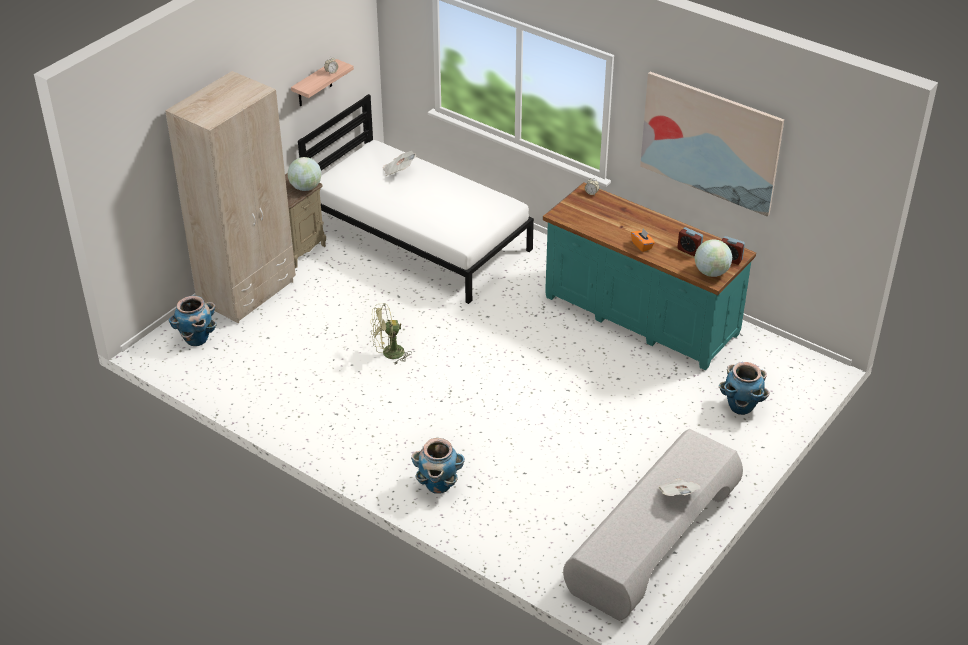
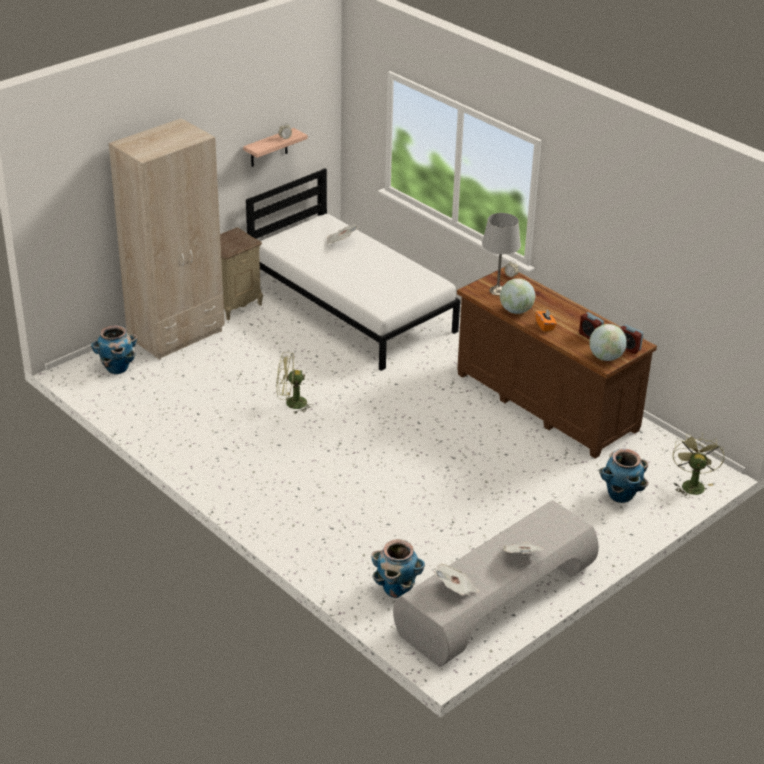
camera: 10 degrees right, 5 degrees down
(305, 187) = (245, 243): globe -> globe (516, 311)
(438, 485) = (302, 522): planter -> planter (397, 589)
(583, 212) = (497, 291): none -> grey table lamp
(625, 541) = (456, 589): none -> newspaper
(641, 316) = (546, 403): turquoise dresser -> brown dresser
(710, 142) = (622, 232): picture -> none
(805, 384) = (692, 484): none -> green fan

